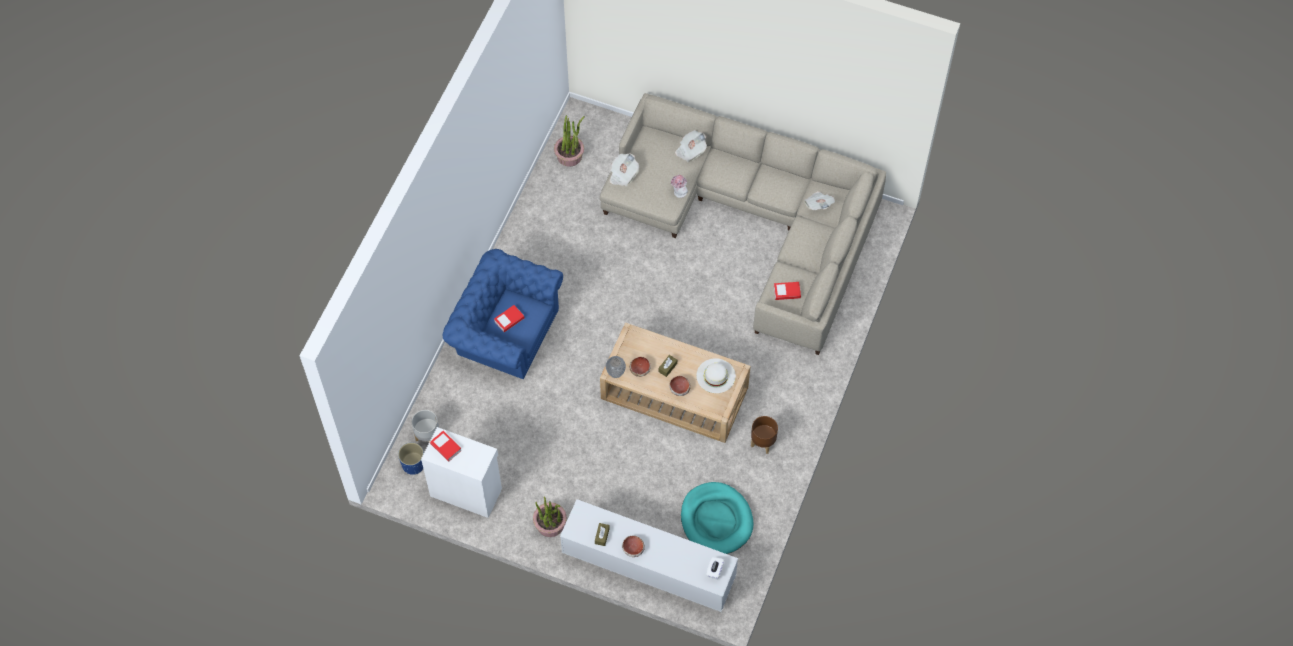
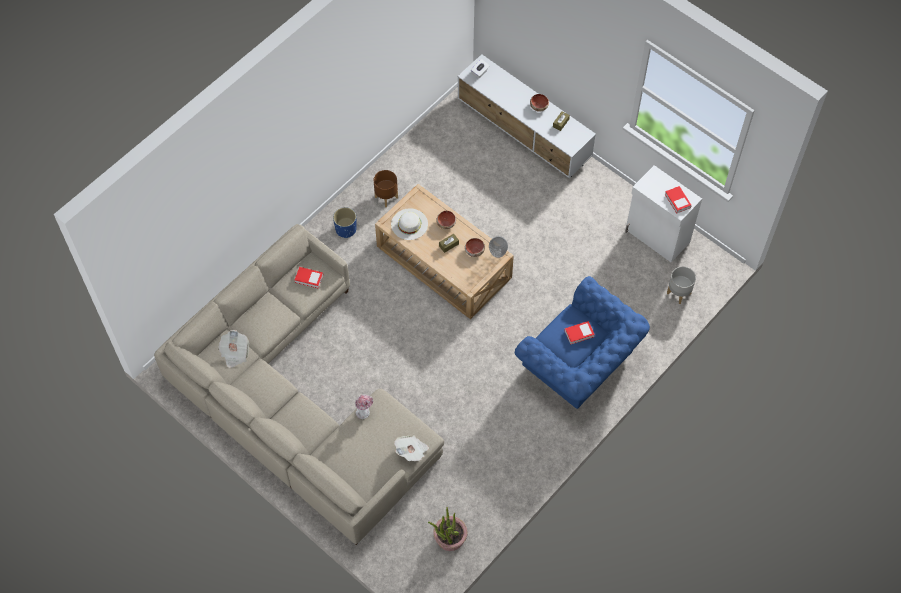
camera: 160 degrees left, 0 degrees up
(413, 464) = (697, 273): blue planter -> blue planter (345, 229)
(550, 524) = (592, 189): potted plant -> none
(690, 151) = (332, 453): newspaper -> none
(716, 520) = (453, 150): turquoise dog bed -> none

